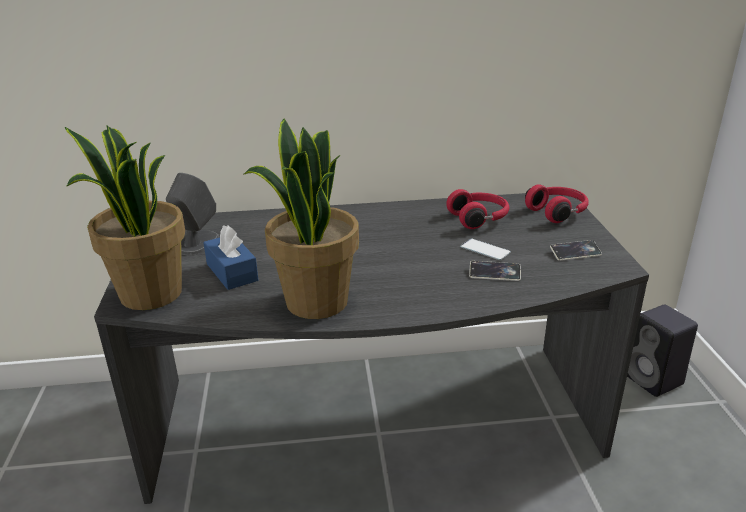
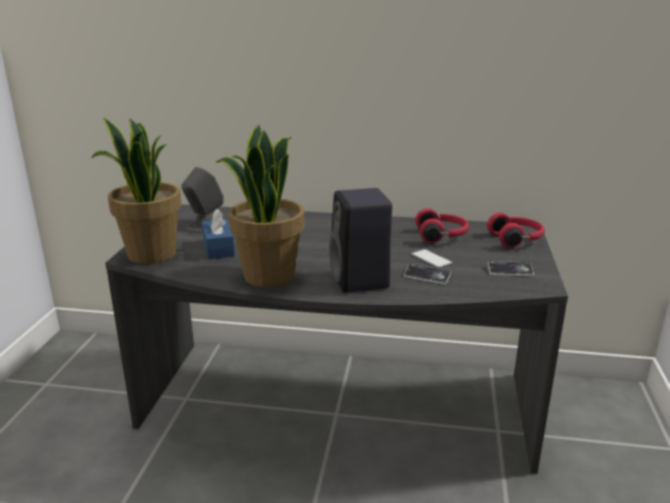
camera: 15 degrees right, 5 degrees down
(654, 380) = (613, 419): black speaker -> black speaker (361, 280)

